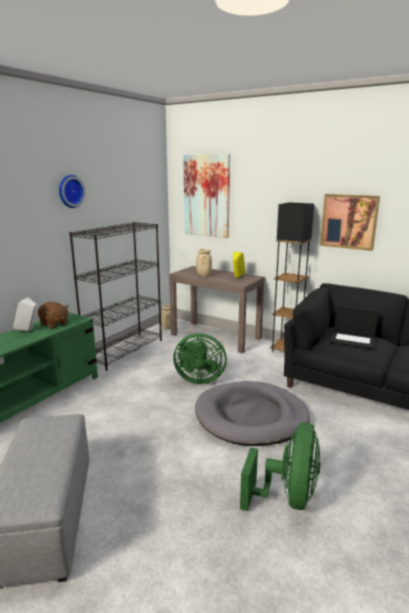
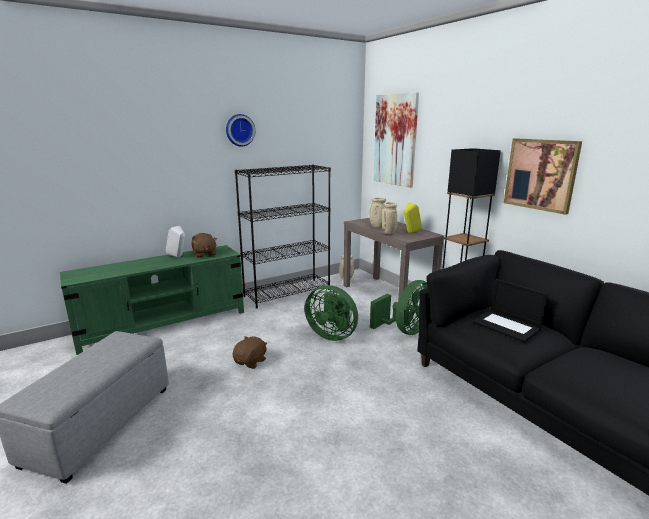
camera: 25 degrees right, 0 degrees up
(147, 419) = (251, 362): none -> brown plush toy
(220, 280) = (389, 233): none -> beige vase
(251, 417) = (352, 387): grey dog bed -> none
(287, 497) = (316, 485): green fan -> green fan (405, 330)

